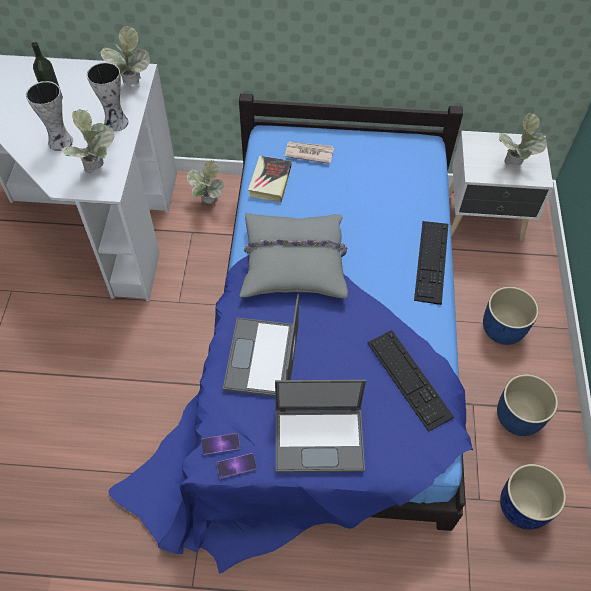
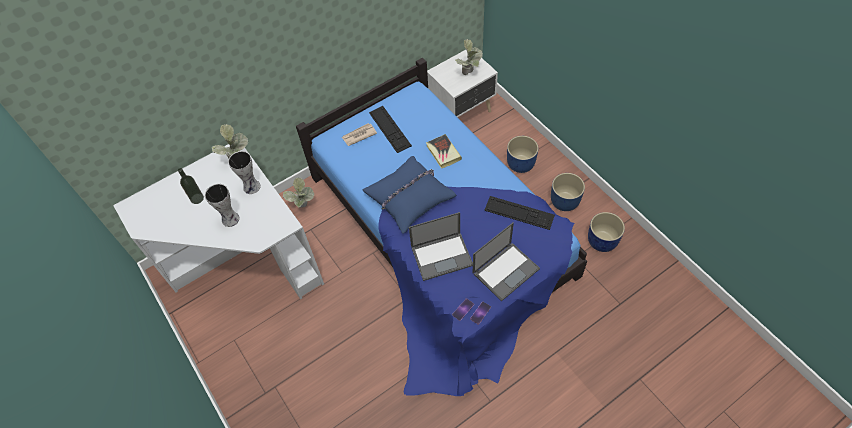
camera: 35 degrees left, 0 degrees up
(98, 169) = (270, 218): potted plant -> none
(262, 358) = (442, 255): laptop -> laptop turned 75 degrees counterclockwise
(270, 181) = (353, 164): book -> book (443, 153)
(294, 262) = (409, 197): grey pillow -> blue pillow
(431, 261) = (475, 149): keyboard -> keyboard (389, 129)

